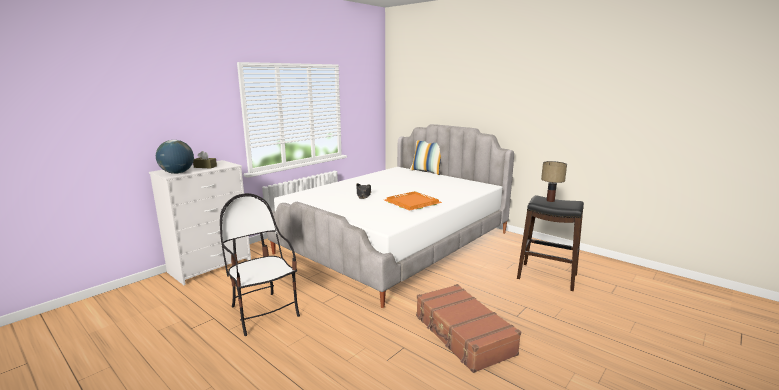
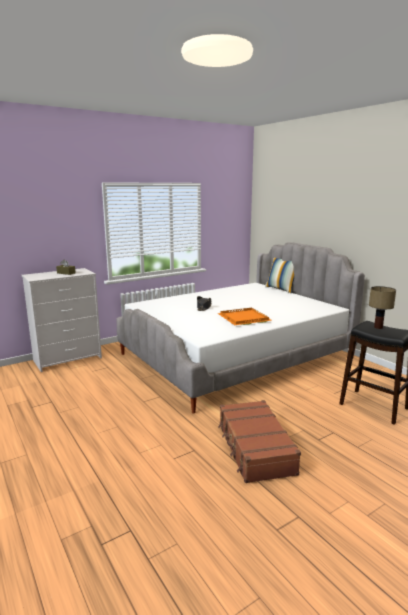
camera: 15 degrees right, 0 degrees up
(177, 173) = (41, 277): globe -> none
(263, 312) = (91, 403): chair -> none

